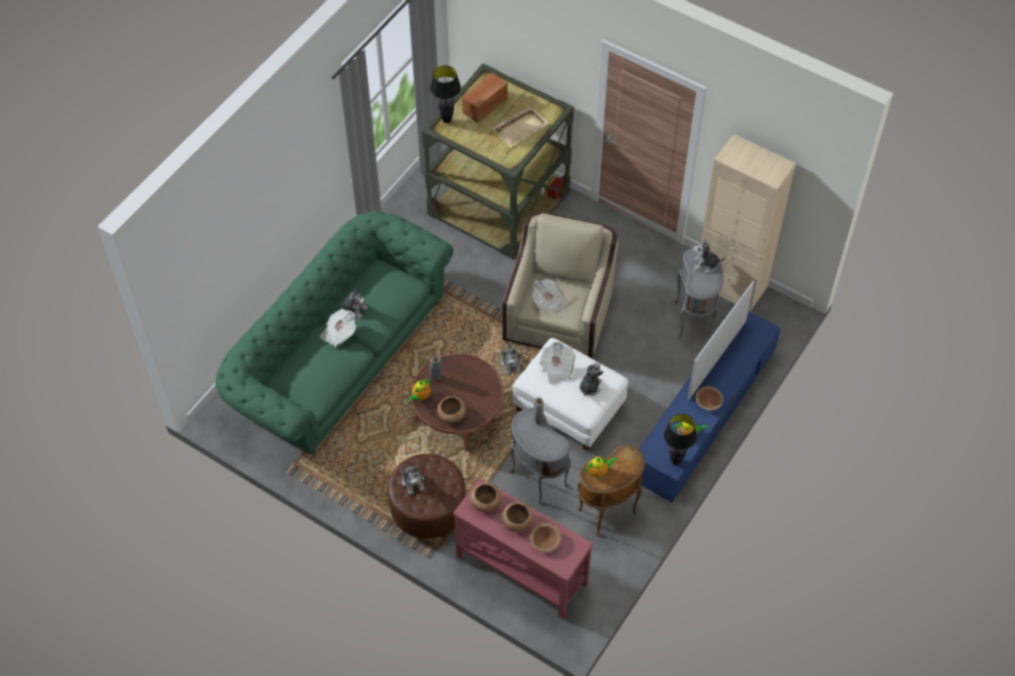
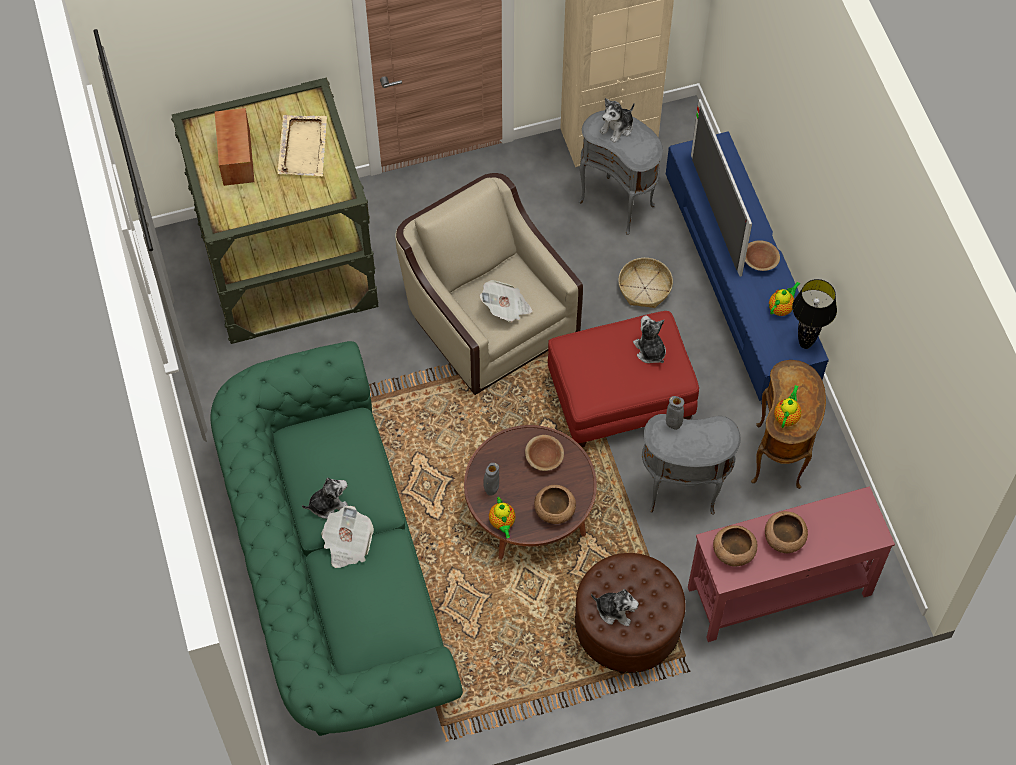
camera: 50 degrees left, 5 degrees up
(446, 120) = (218, 208): black table lamp -> none
(511, 364) = (513, 410): plush toy -> none
(545, 541) = (830, 529): brown bowl -> brown bowl (544, 457)
(557, 369) = (600, 364): newspaper -> none
(568, 408) = (620, 398): white ottoman -> red ottoman
(652, 371) = (645, 288): none -> basket

